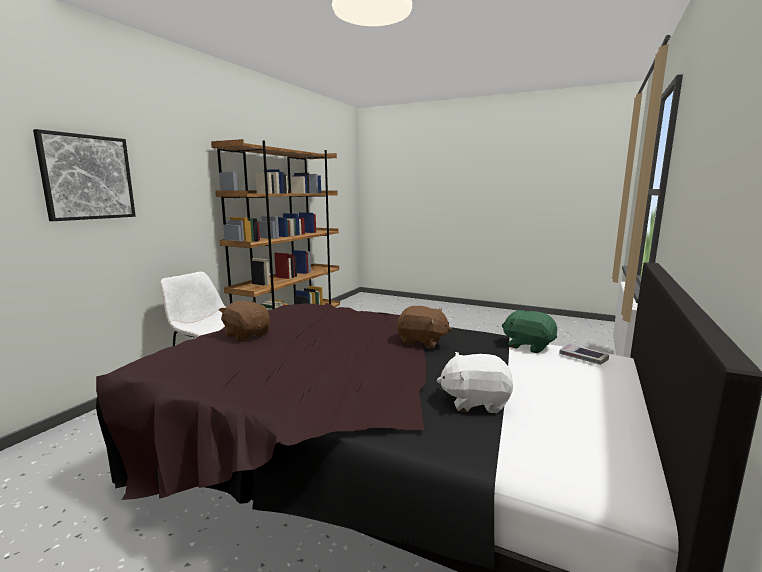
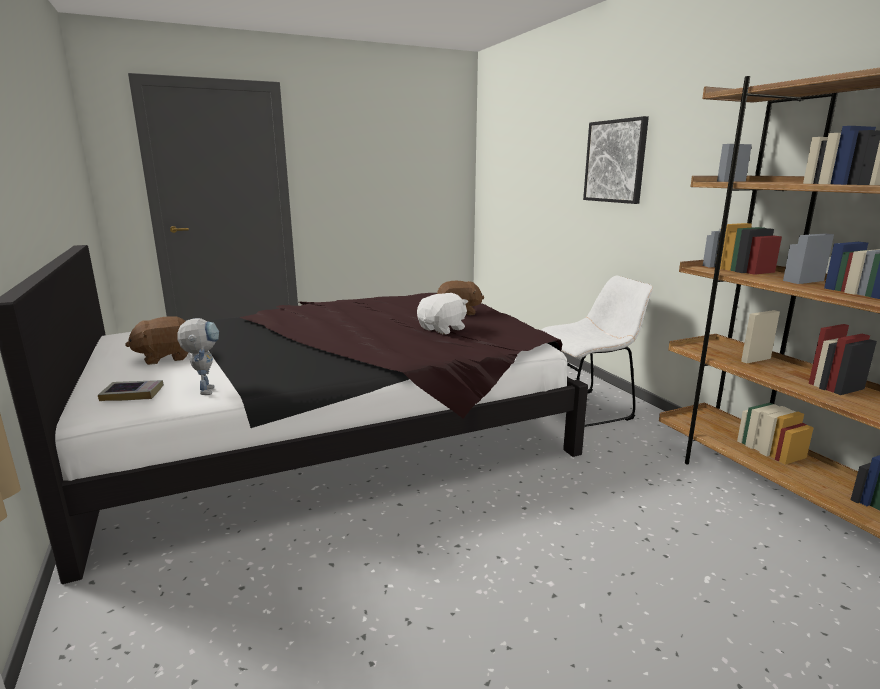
camera: 130 degrees right, 5 degrees up
(422, 342) = (318, 349): brown plush toy -> brown plush toy (165, 357)
(475, 402) = (223, 336): white plush toy -> white plush toy (443, 329)
(528, 346) = (205, 389): green plush toy -> toy robot

